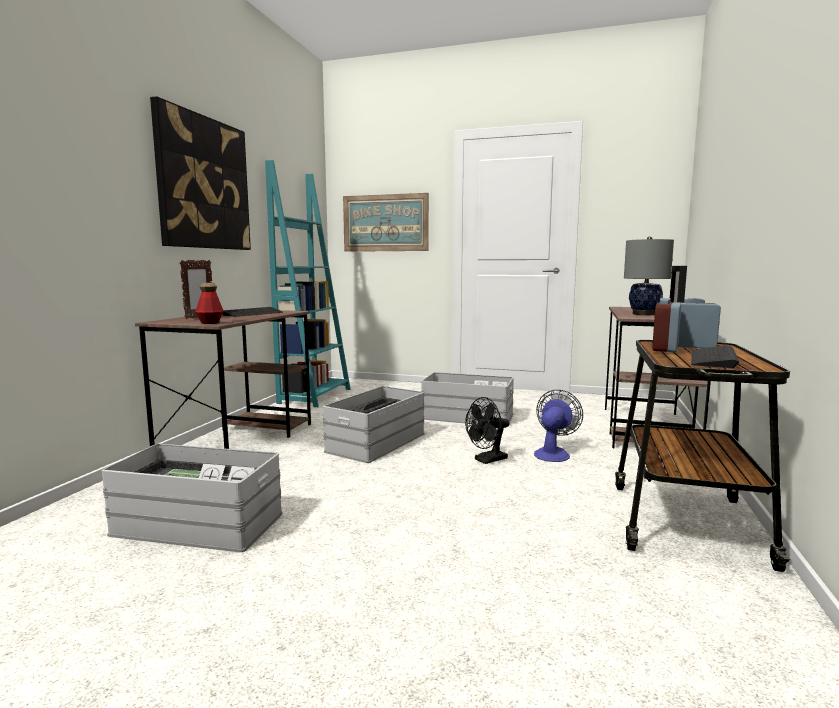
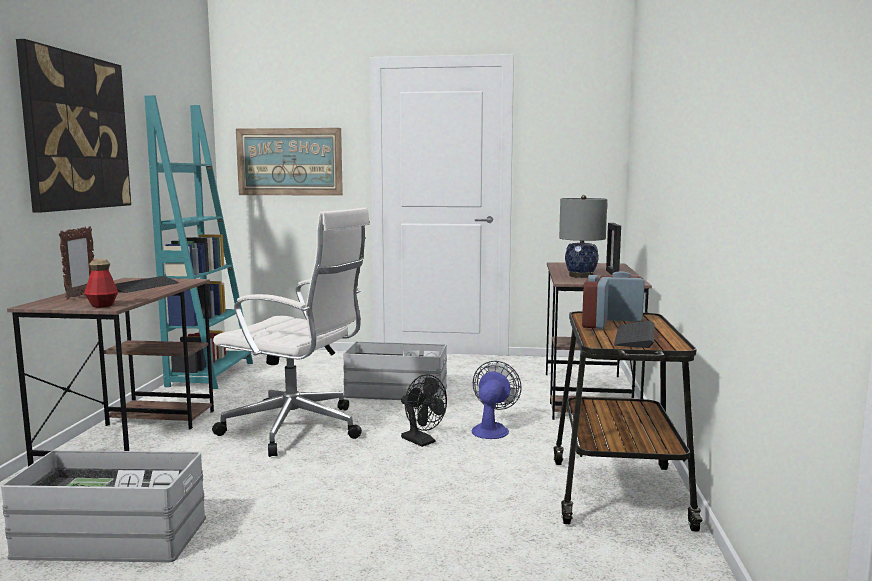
camera: 10 degrees left, 0 degrees up
(377, 442) = (297, 429): grey storage box -> white office chair
(487, 460) = (422, 442): black fan -> black fan turned 90 degrees counterclockwise

